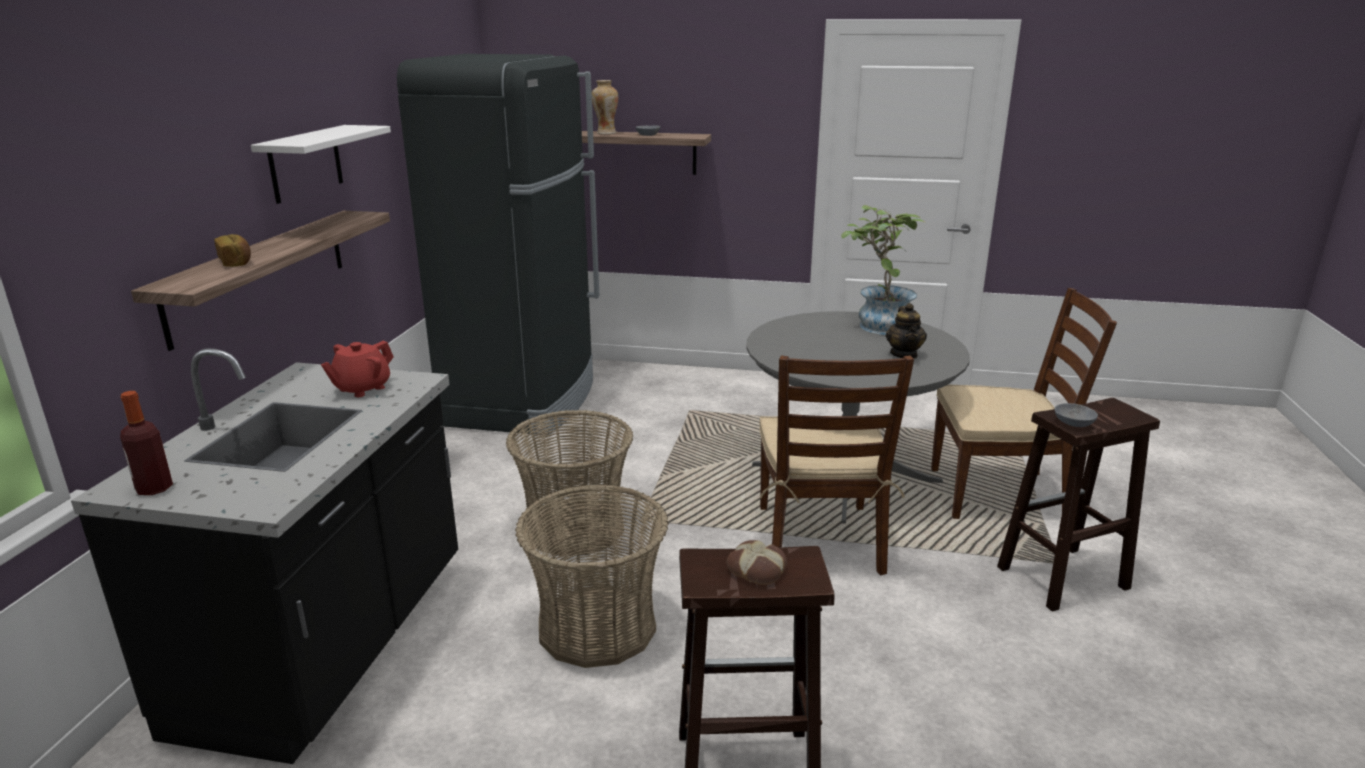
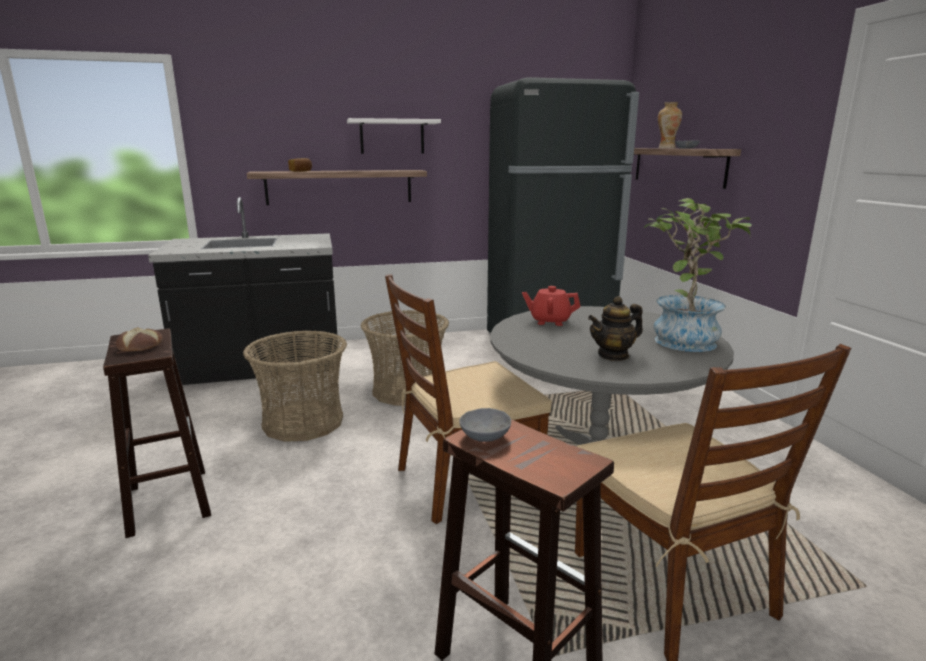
camera: 65 degrees right, 5 degrees down
(154, 488) = (182, 242): bottle -> none
(362, 388) = (301, 242): red teapot -> red teapot (550, 321)

